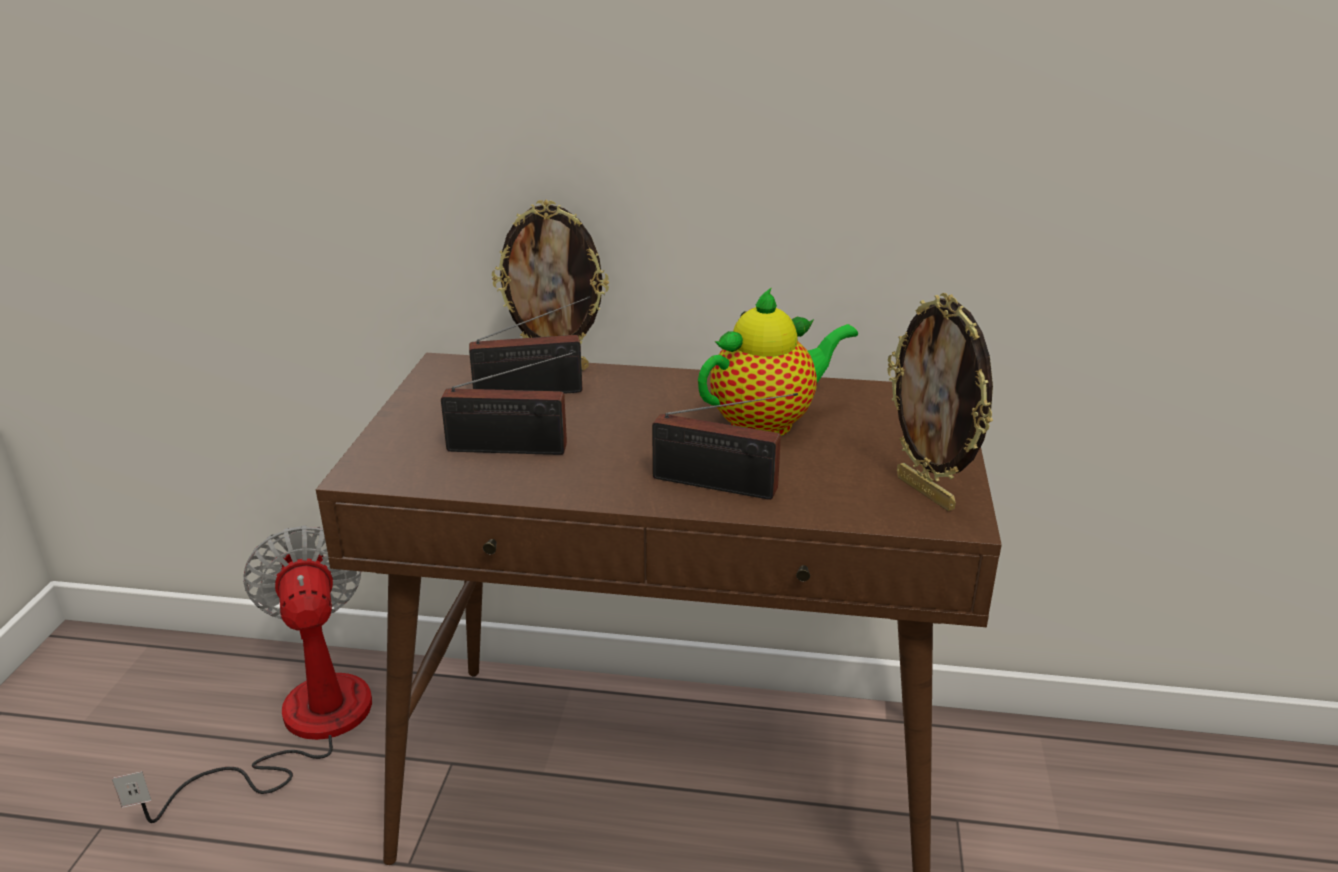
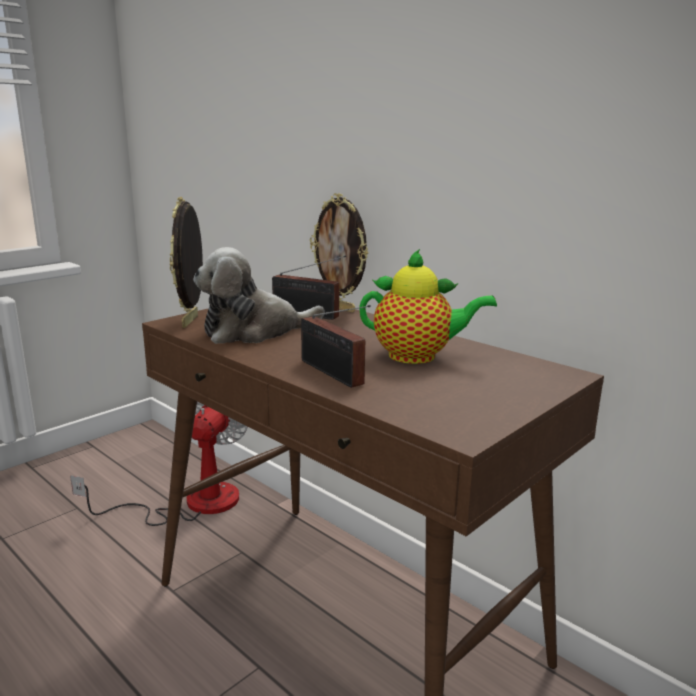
camera: 35 degrees right, 10 degrees down
(513, 449) = (254, 331): radio -> plush toy
(927, 492) = (465, 415): picture frame -> picture frame (192, 321)

